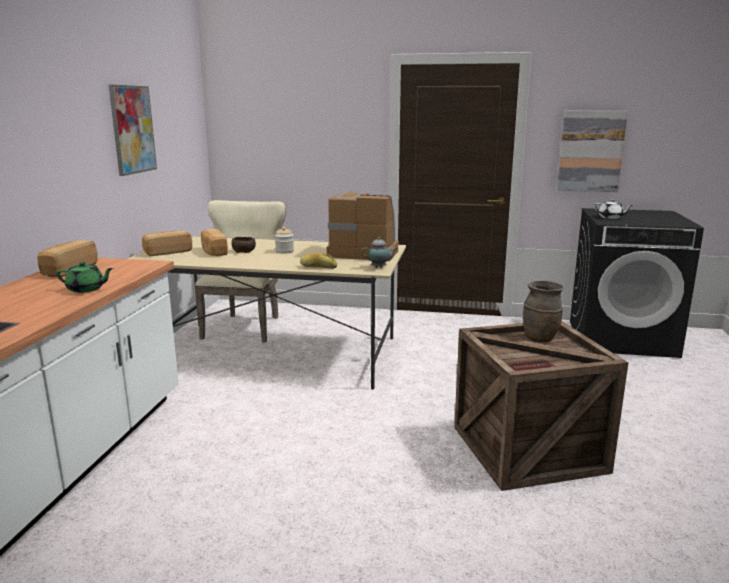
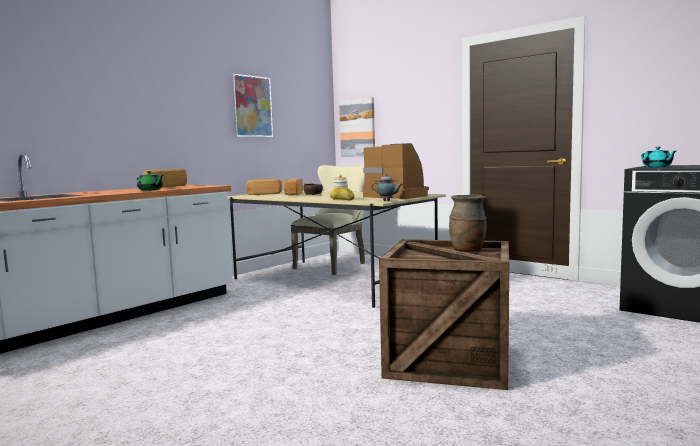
camera: 30 degrees right, 10 degrees down
(590, 151) = (654, 105): picture -> picture (358, 127)
(611, 217) = (657, 167): white teapot -> turquoise teapot

